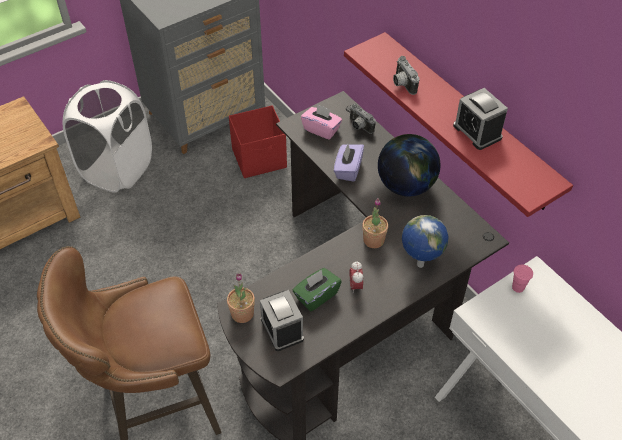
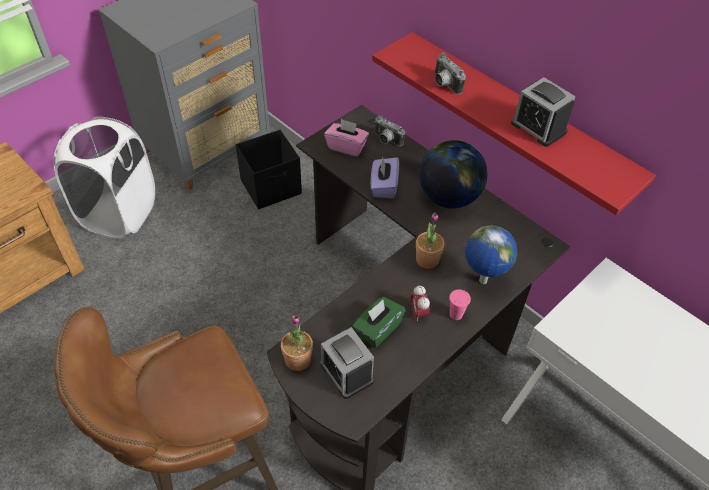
camera: 10 degrees left, 0 degrees up
(260, 159) = (272, 187): red storage box -> black storage box
(518, 287) = (595, 294): pink cup -> pink cup (456, 314)

